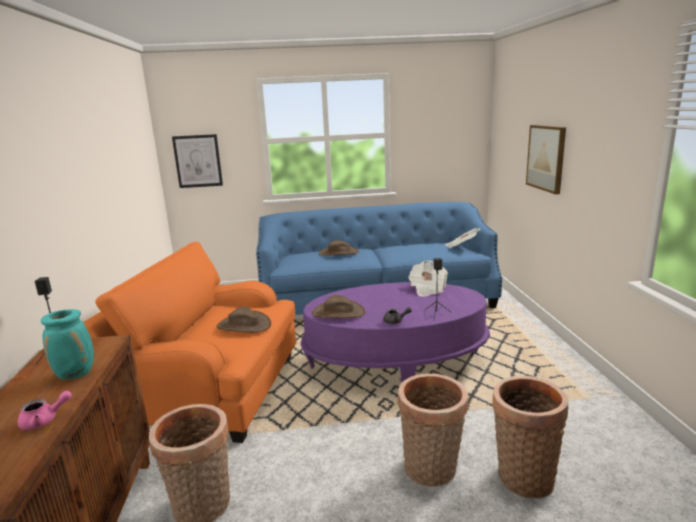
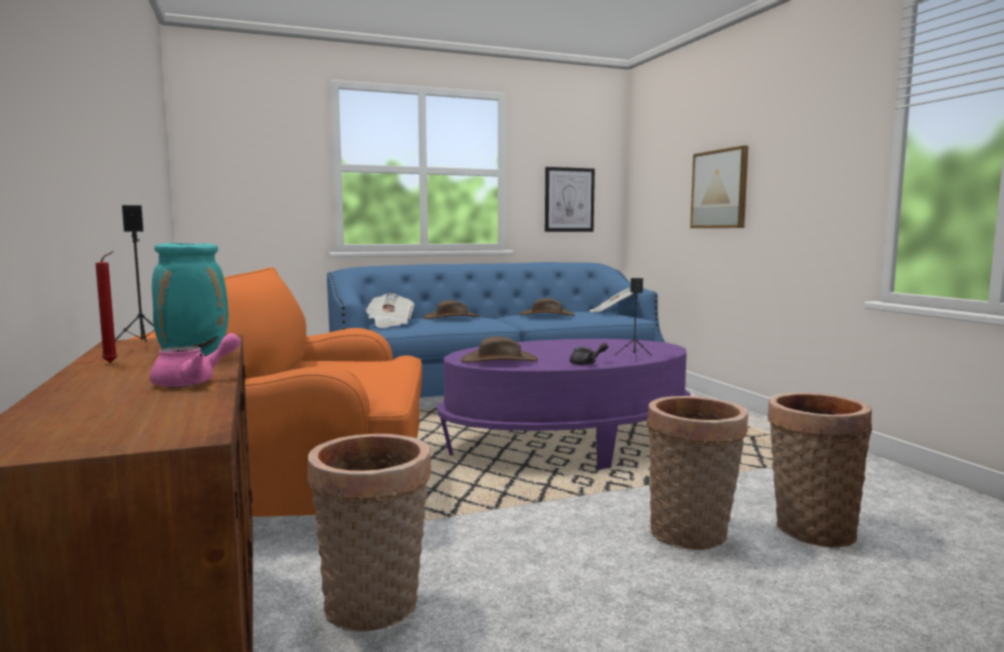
camera: 15 degrees left, 10 degrees down
(29, 381) = (113, 362): none -> red candle
(198, 161) = (234, 188): picture -> picture (569, 200)
(244, 325) = (369, 373): brown hat -> brown hat (546, 315)
(427, 289) = (600, 342): newspaper -> newspaper (389, 324)

